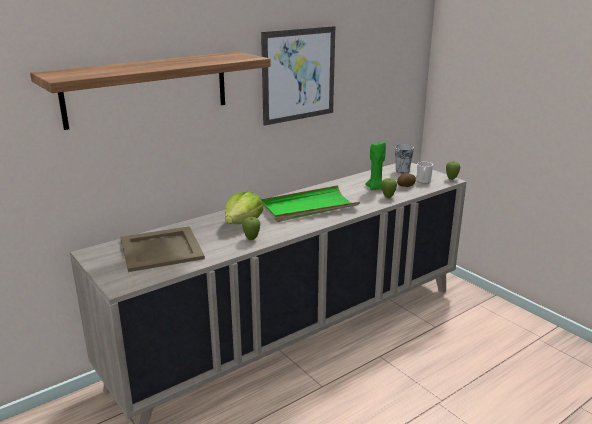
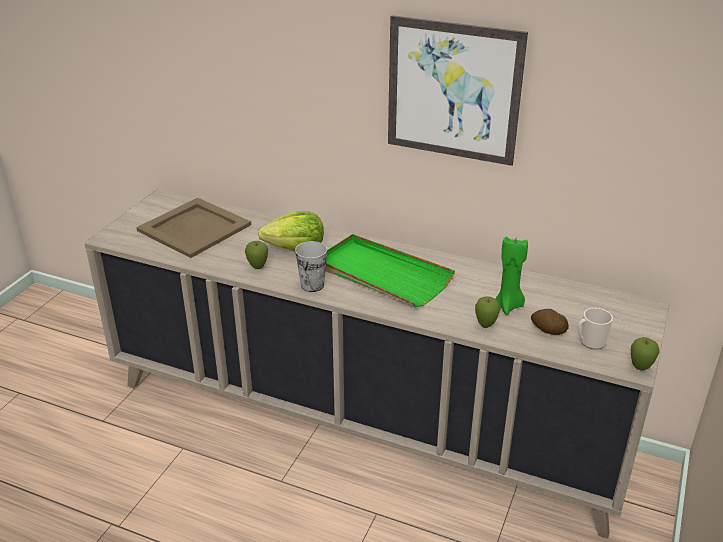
camera: 60 degrees right, 10 degrees up
(147, 88) = (239, 51): shelf -> none
(402, 171) = (612, 311): cup -> cup (312, 285)

